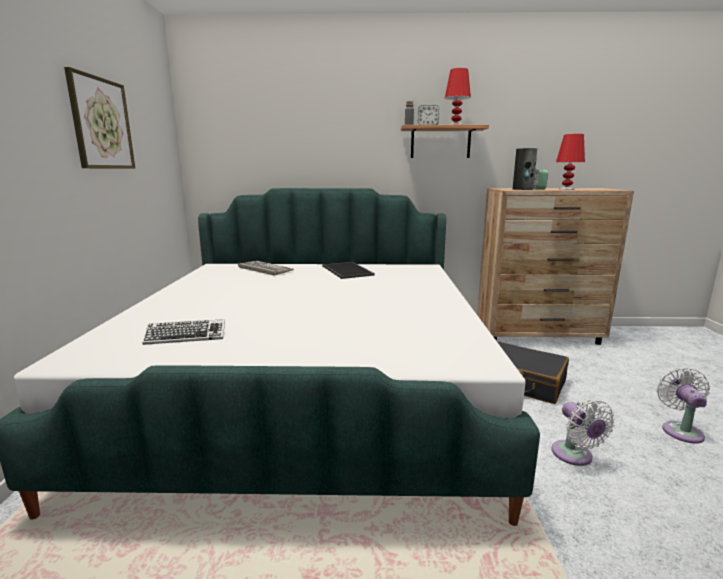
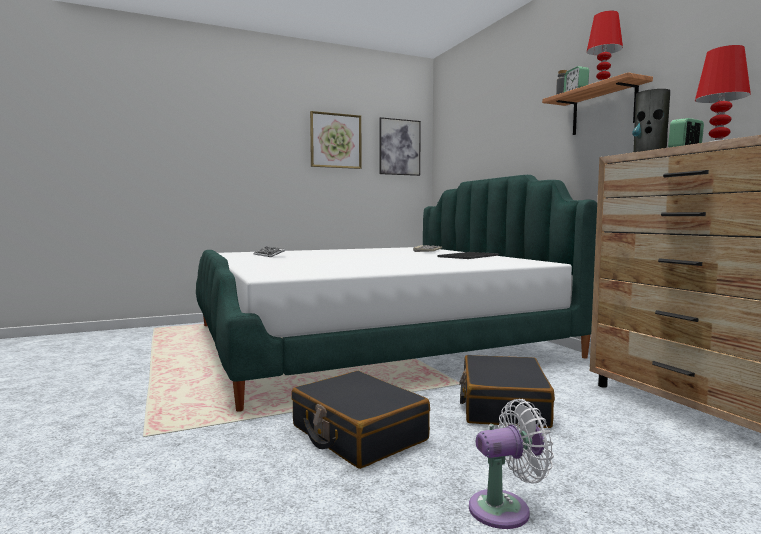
camera: 65 degrees right, 10 degrees down
(157, 136) = (399, 147): none -> picture
(574, 456) = (358, 433): white fan -> black suitcase

